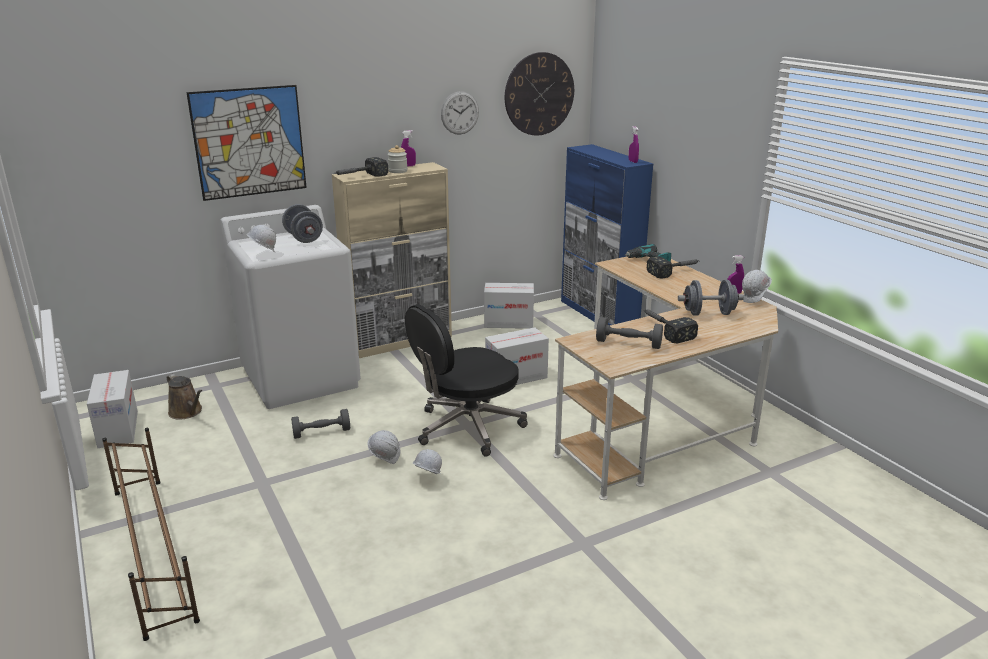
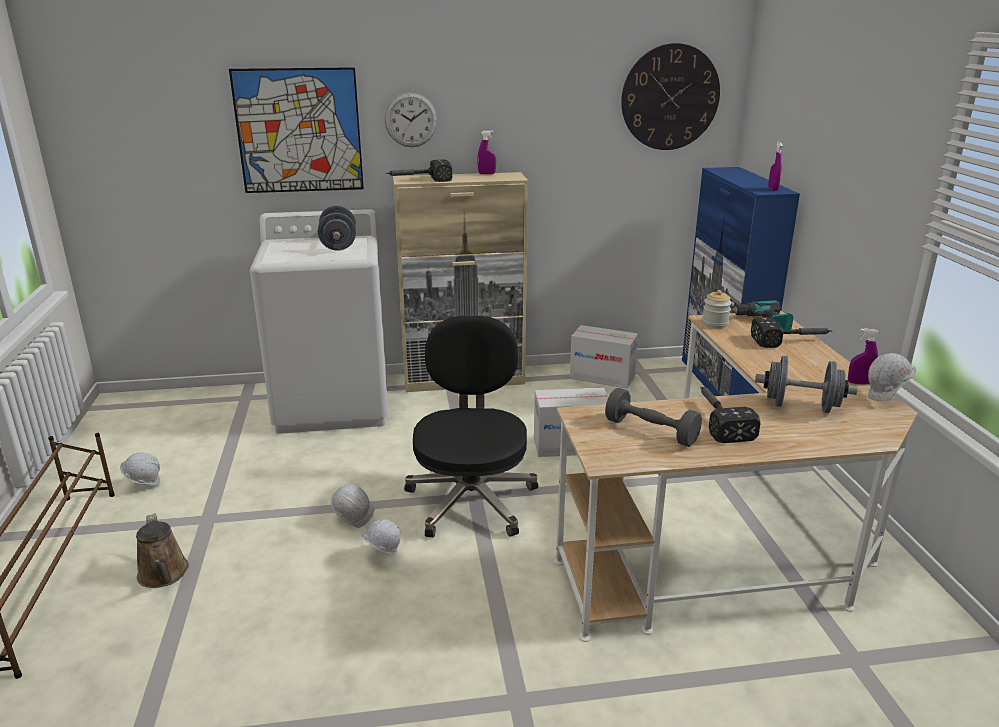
camera: 20 degrees right, 0 degrees up
(118, 429) = (124, 428): cardboard box -> none
(187, 412) = (198, 422): brown watering can -> brown watering can (163, 575)
(263, 254) = (278, 257): white hard hat -> white hard hat (145, 485)
(321, 432) = (309, 472): grey dumbbell -> none
(398, 171) = (468, 178): jar -> jar (715, 324)
(460, 113) = (560, 114): wall clock -> wall clock (411, 120)
(467, 427) = (471, 499): black office chair -> black office chair turned 105 degrees clockwise

